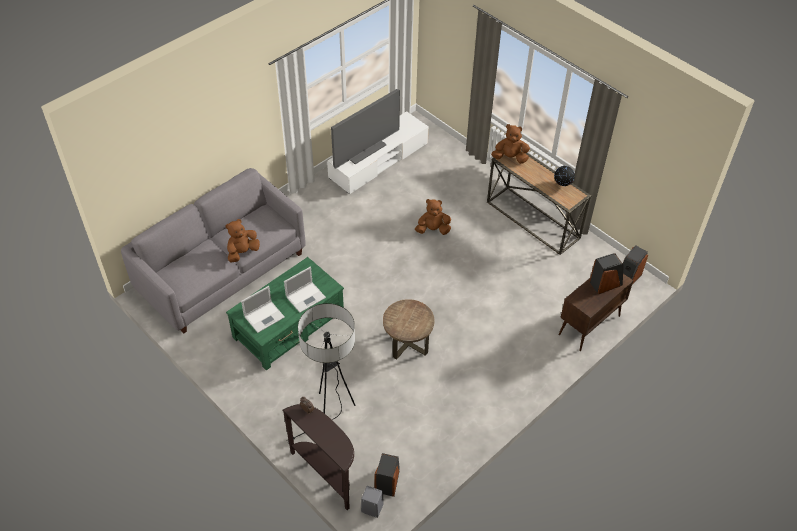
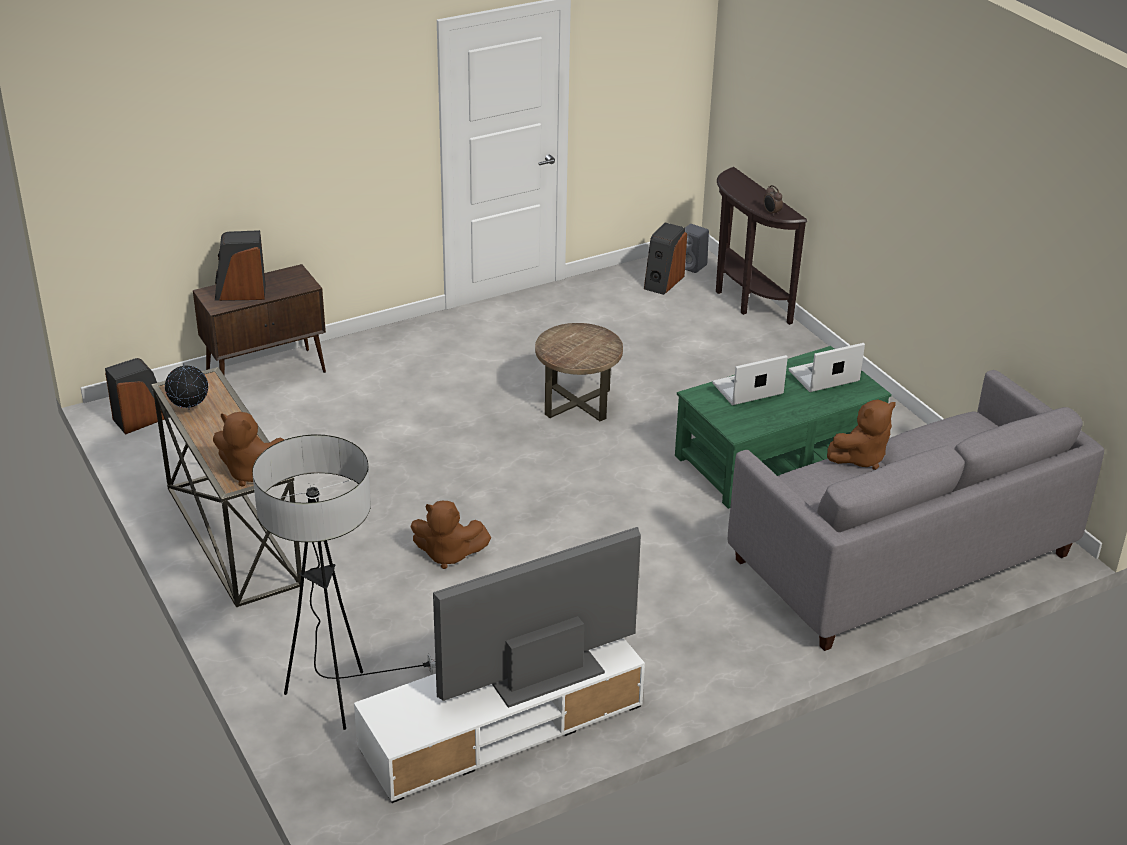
camera: 165 degrees left, 15 degrees down
(330, 411) = (726, 351): floor lamp -> floor lamp (336, 701)

